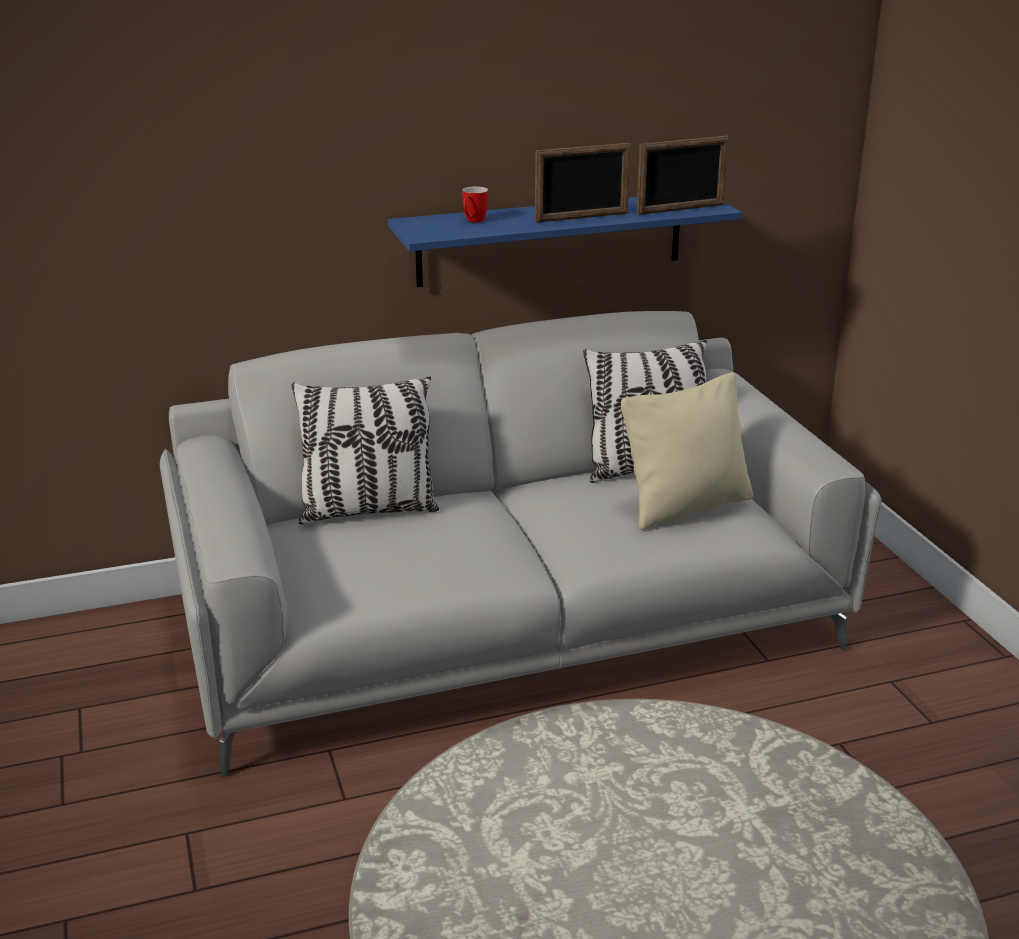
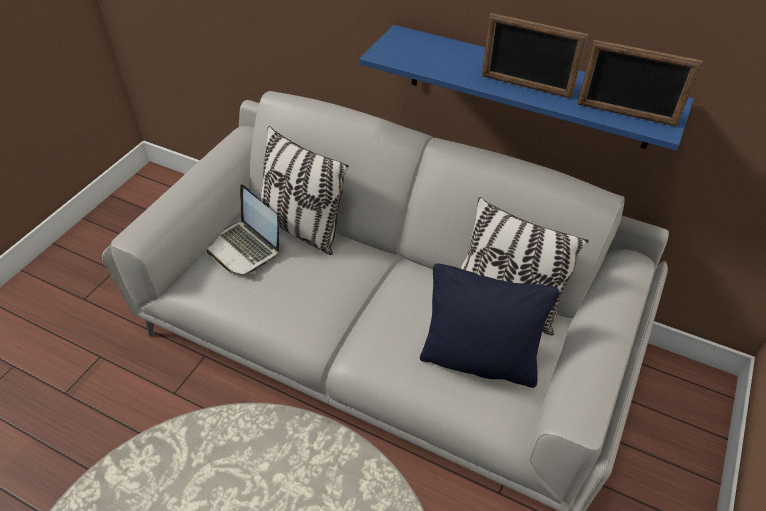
camera: 45 degrees right, 20 degrees up
(338, 547) = (246, 248): none -> laptop
(473, 221) = (440, 53): mug -> none
(686, 506) = (479, 360): beige pillow -> black pillow

